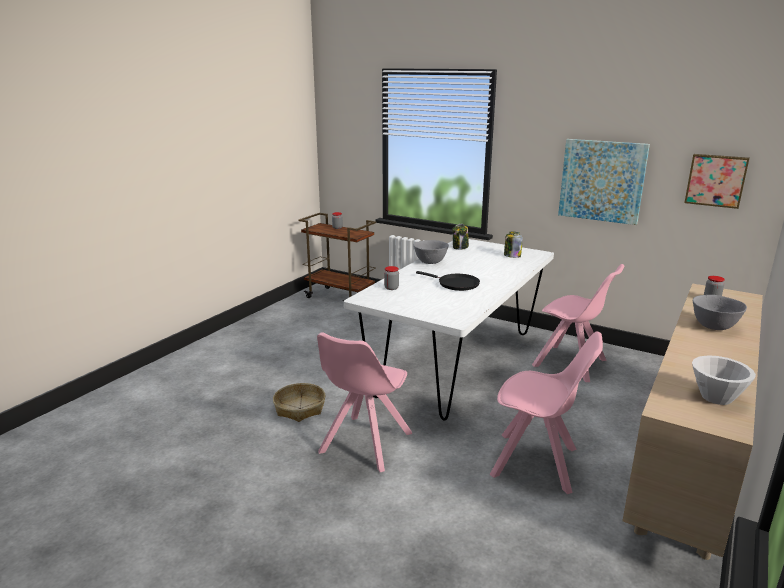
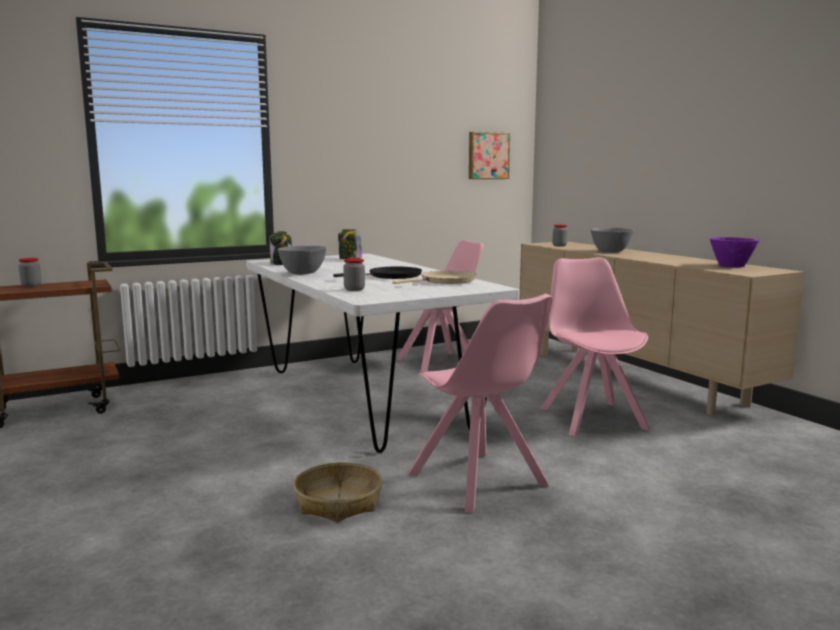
camera: 60 degrees left, 10 degrees down
(459, 302) = (445, 281): none -> beige frying pan
(537, 463) = (592, 417): pink chair -> pink chair turned 60 degrees counterclockwise
(602, 181) = (397, 166): picture -> none
(715, 397) = (731, 266): white bowl -> purple bowl

